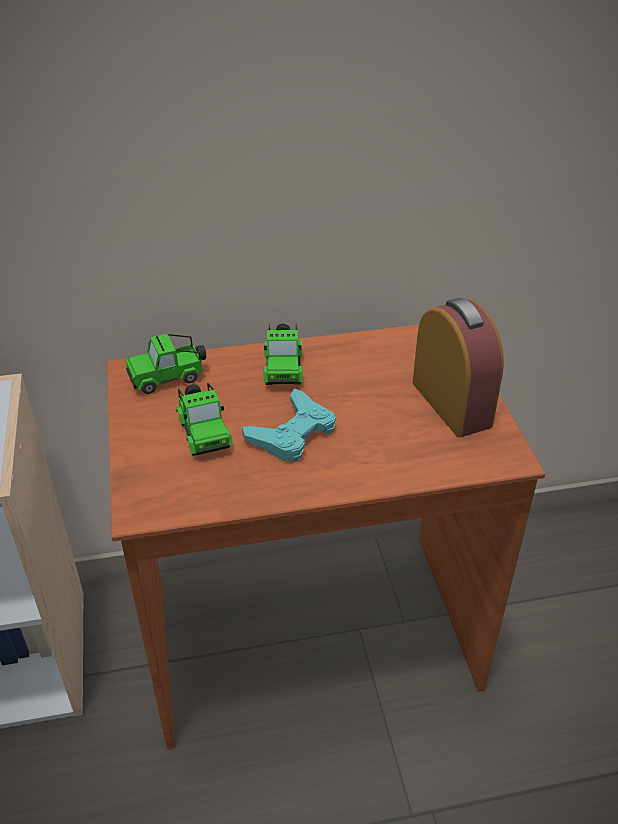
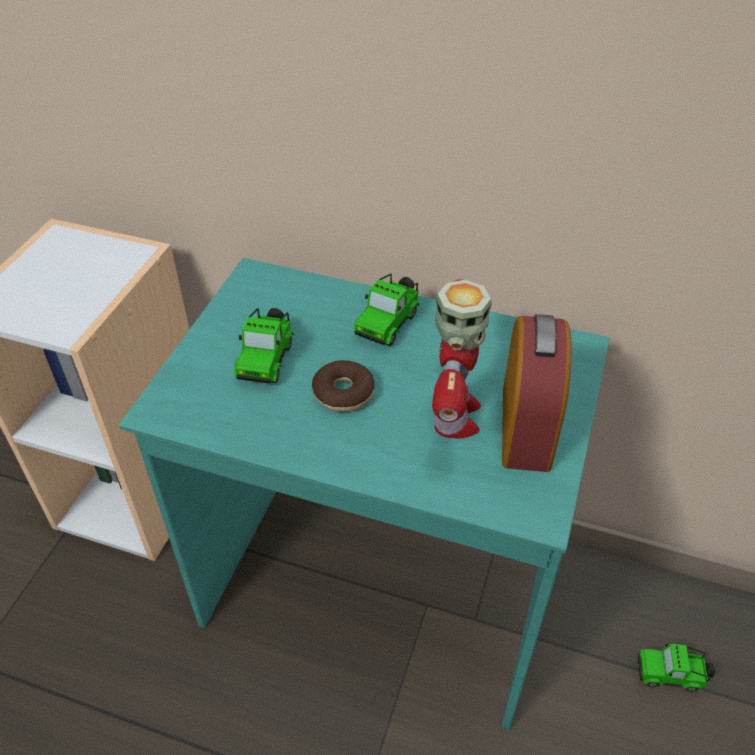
camera: 30 degrees right, 5 degrees up
(169, 377) = (280, 294): toy car -> toy car (671, 674)
(292, 433) = (343, 393): turquoise game controller -> donut
(310, 636) = (378, 589): brown desk -> turquoise desk
(393, 416) = (454, 416): none -> toy robot

